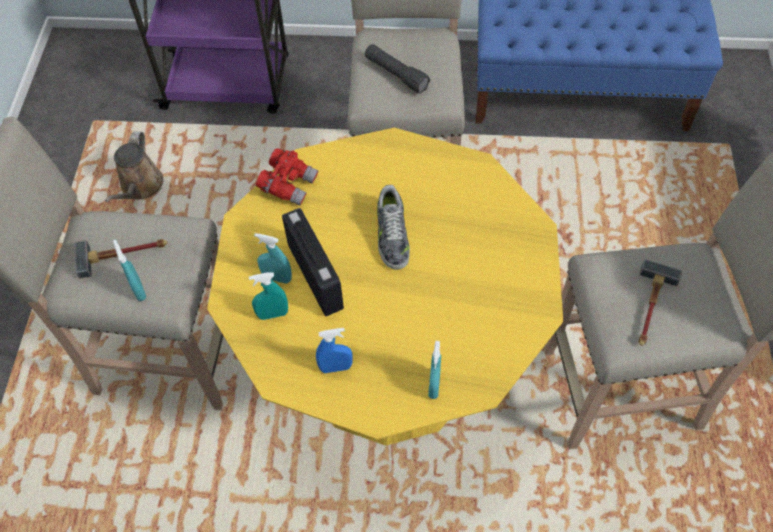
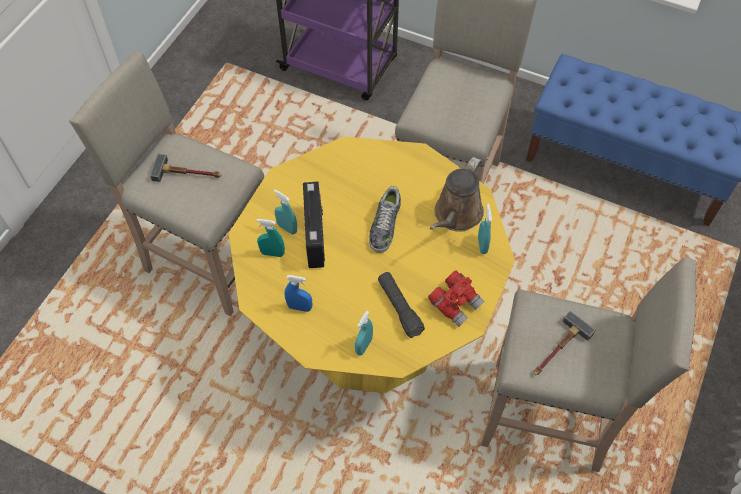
camera: 20 degrees right, 0 degrees up
(139, 290) = (188, 203): turquoise spray bottle -> turquoise spray bottle (482, 245)
(140, 188) = (240, 127): brown watering can -> brown watering can (456, 215)
(288, 185) = (326, 162): red binoculars -> red binoculars (455, 303)
(396, 74) = (447, 102): black flashlight -> black flashlight (399, 308)

